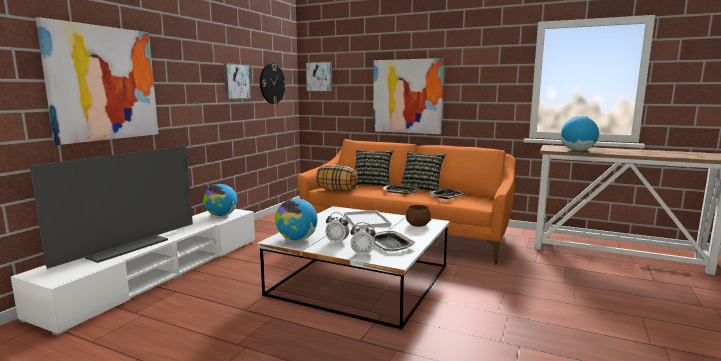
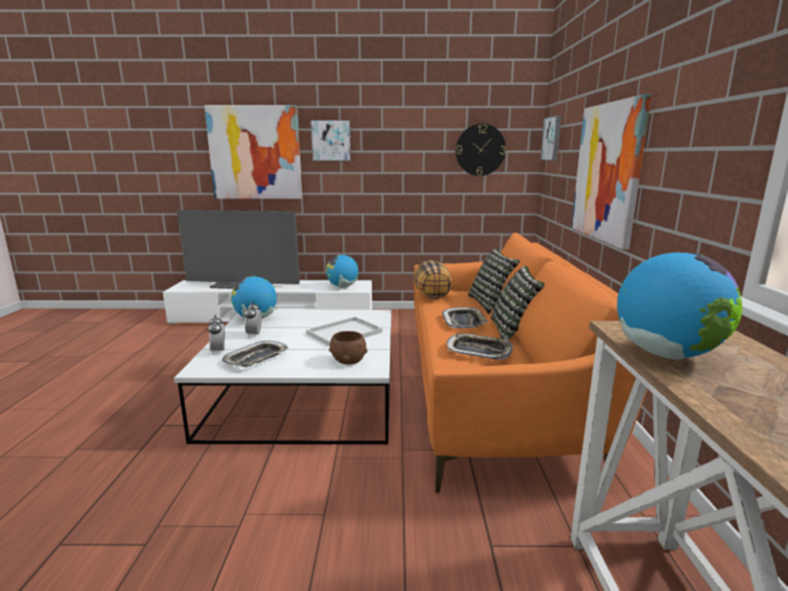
camera: 65 degrees right, 5 degrees up
(236, 81) = (413, 148): picture -> picture (331, 140)

